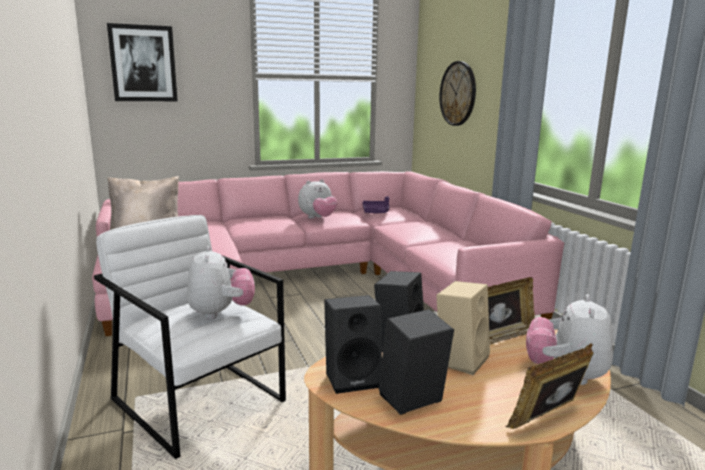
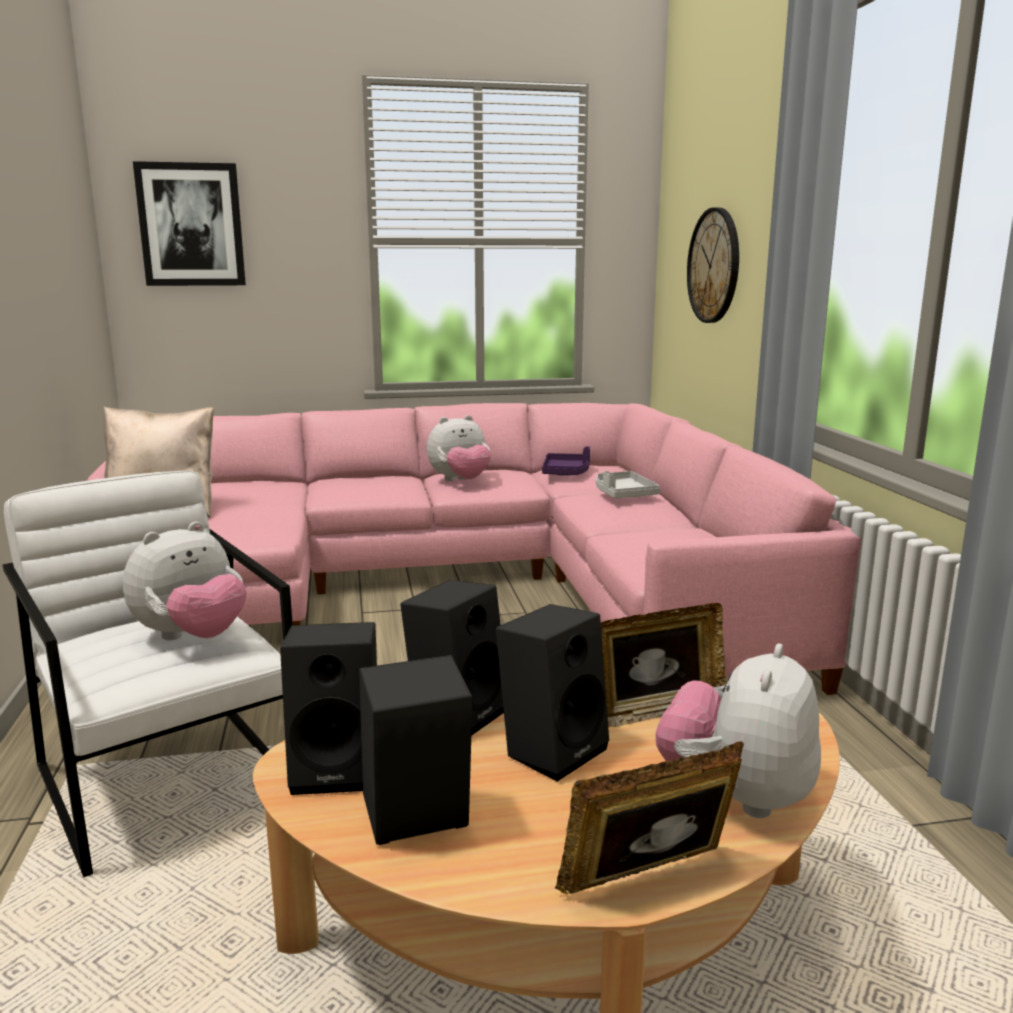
camera: 10 degrees right, 0 degrees up
(221, 313) = (192, 637): plush toy -> plush toy turned 45 degrees clockwise
(415, 223) = (623, 494): none -> grey tray
(460, 359) = (552, 749): beige speaker -> black speaker

